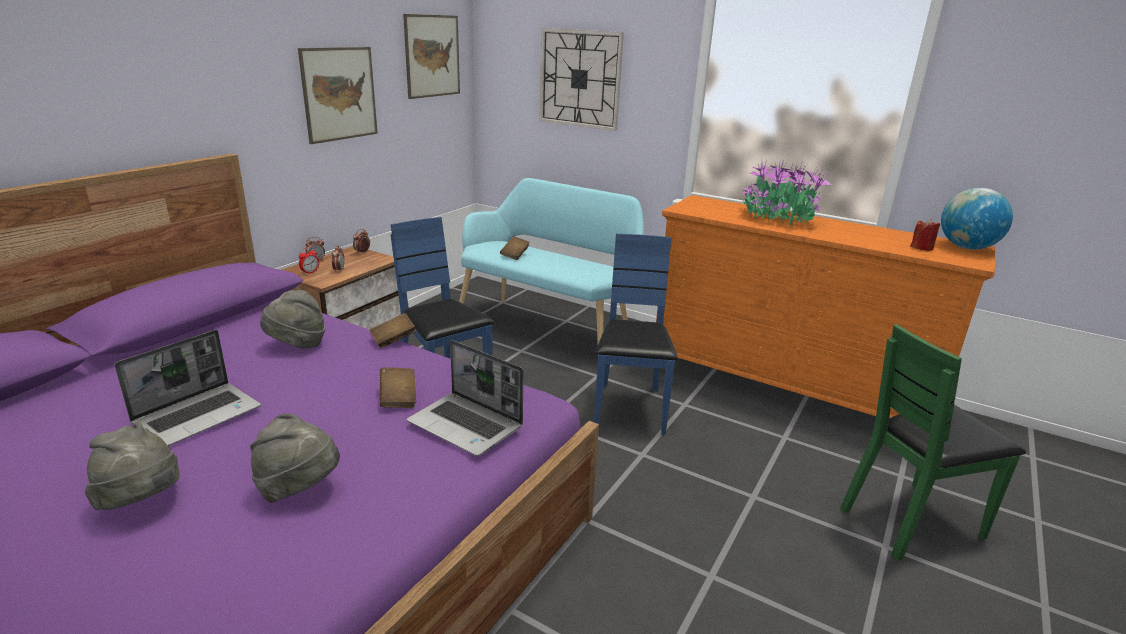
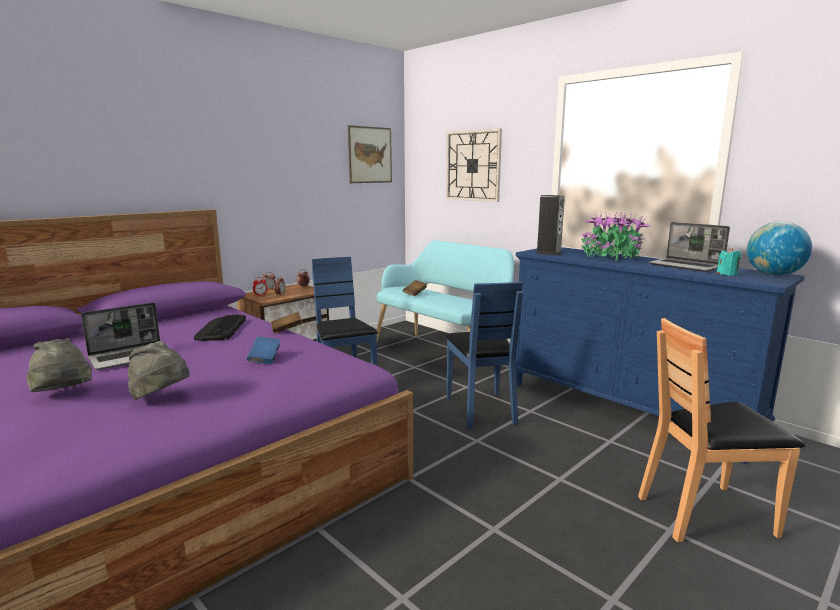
camera: 15 degrees right, 10 degrees down
(297, 345) = (221, 329): grey hat -> keyboard
(339, 94) = (296, 176): picture -> none
(398, 398) = (265, 359): brown book -> blue book
(467, 425) = (299, 375): laptop -> laptop (686, 266)
(629, 408) = (481, 409): blue chair -> blue chair turned 150 degrees clockwise
(703, 212) = (548, 253): none -> speaker
(786, 391) = (627, 409): orange dresser -> blue dresser
(910, 521) = (705, 514): green chair -> brown chair
(922, 248) = (727, 274): red candle -> turquoise candle

